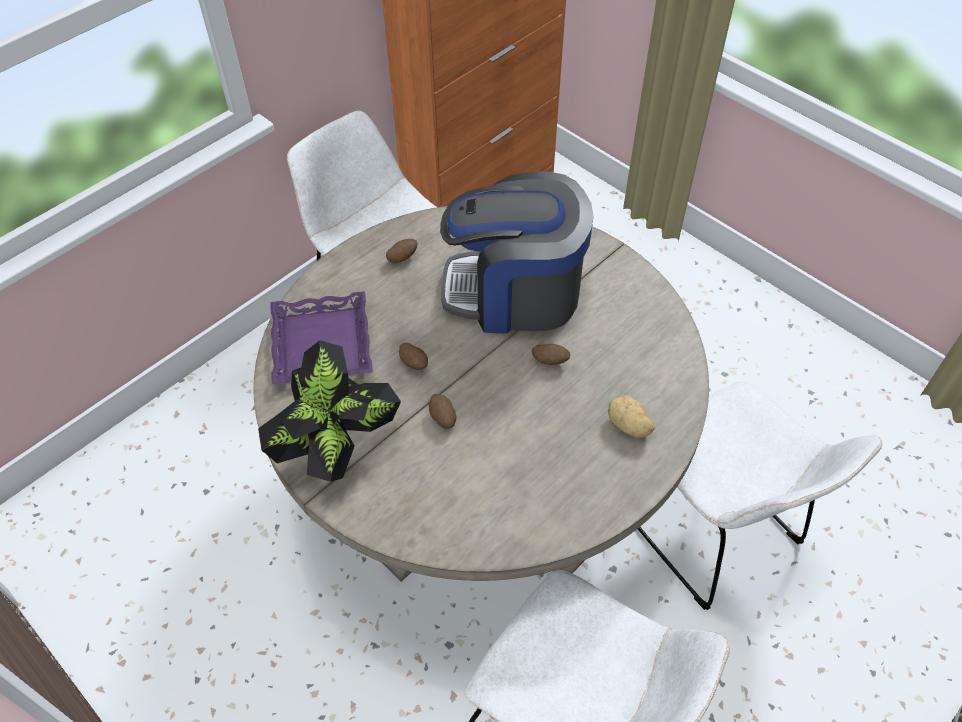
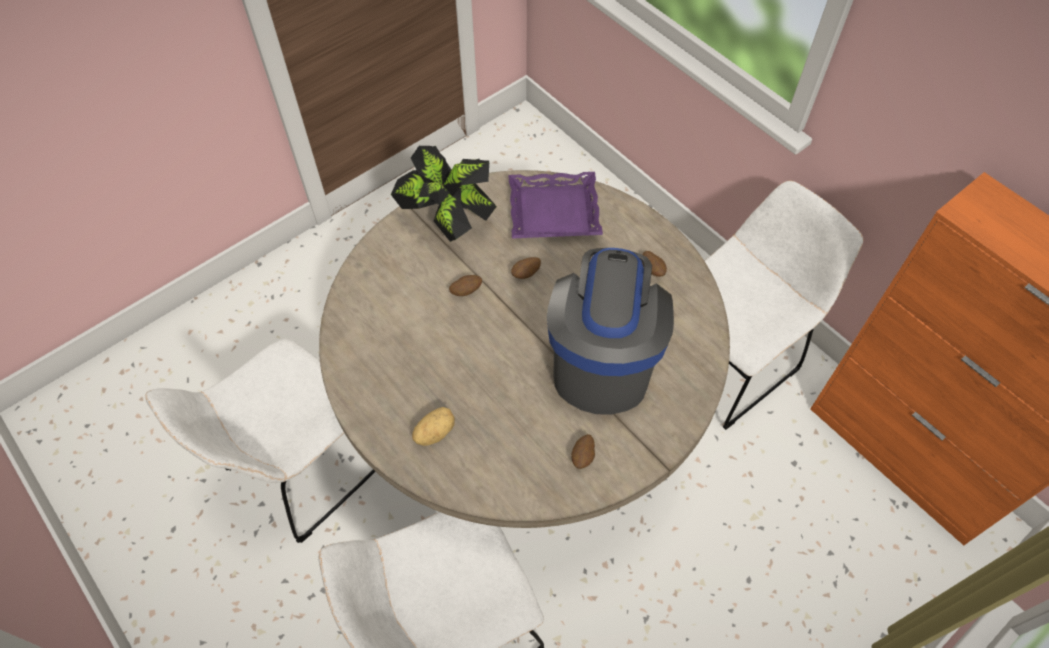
camera: 95 degrees right, 5 degrees up
(550, 361) = (516, 378): potato -> potato (583, 456)

